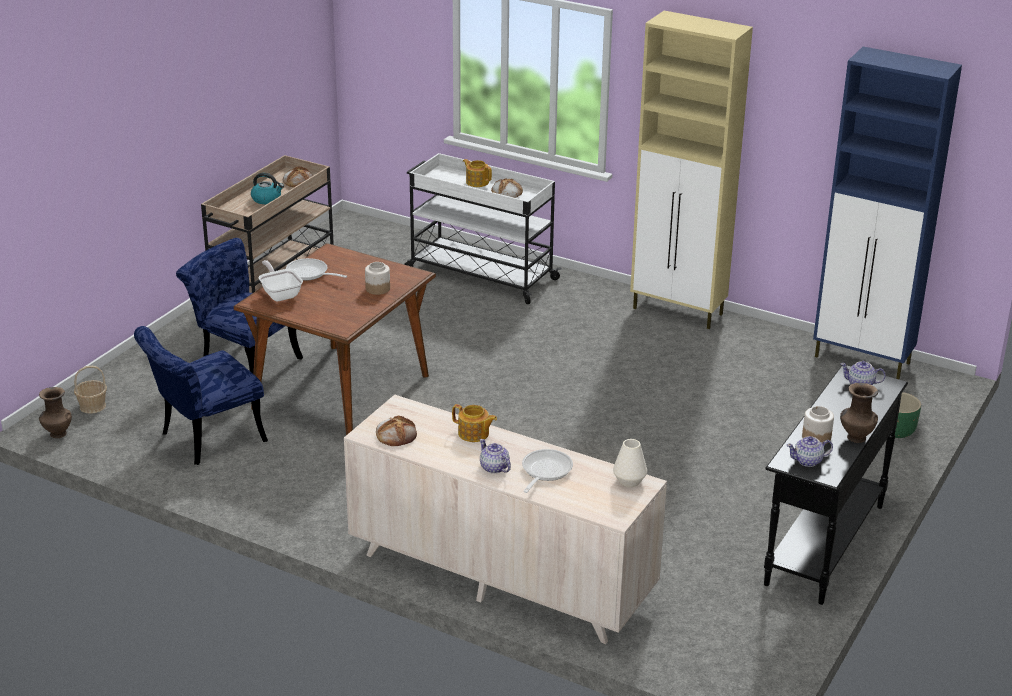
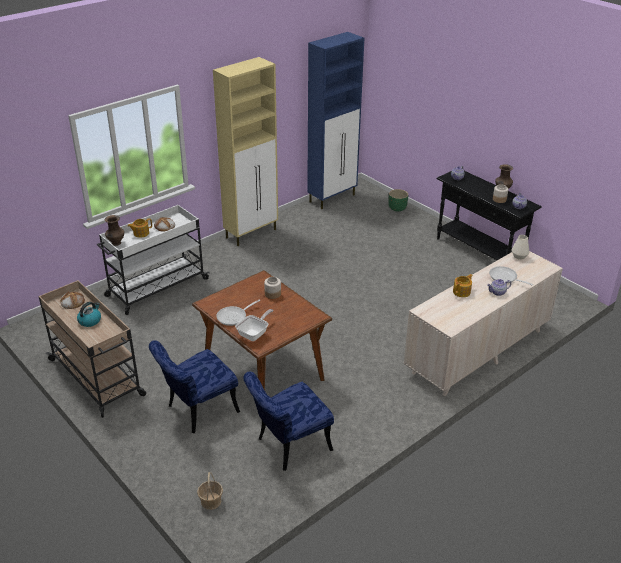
camera: 70 degrees left, 5 degrees up
(57, 434) = (240, 527): brown vase -> brown vase (116, 243)
(204, 439) = (288, 446): blue chair -> blue chair turned 75 degrees clockwise
(280, 294) = (254, 334): frying pan -> frying pan turned 135 degrees clockwise
(396, 434) = (454, 317): bread -> none

